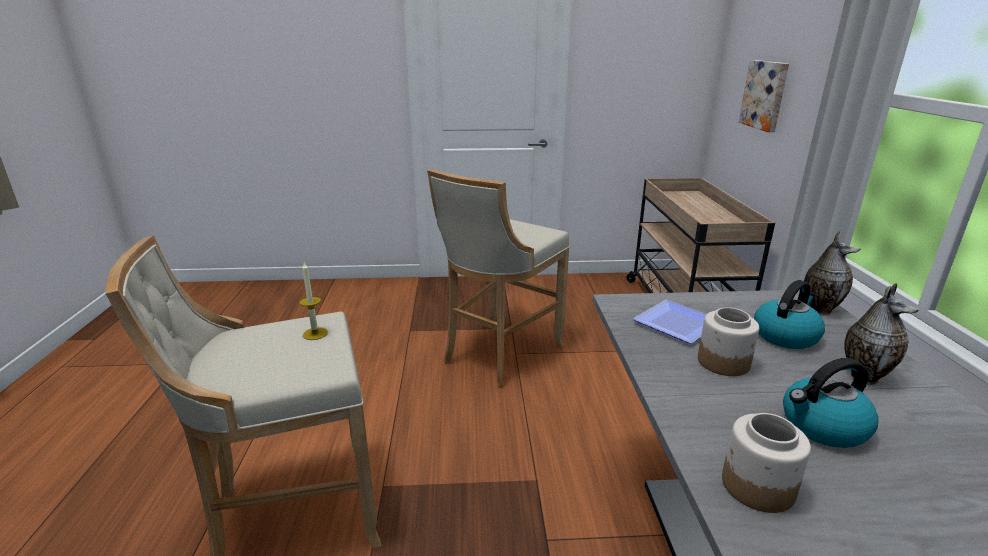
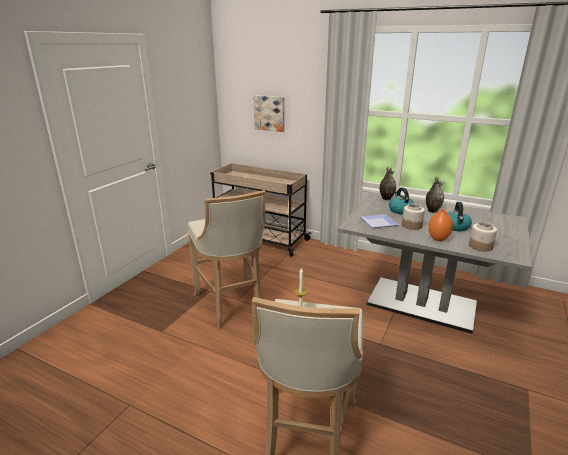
camera: 60 degrees left, 0 degrees up
(702, 408) = (438, 239): none -> orange vase

